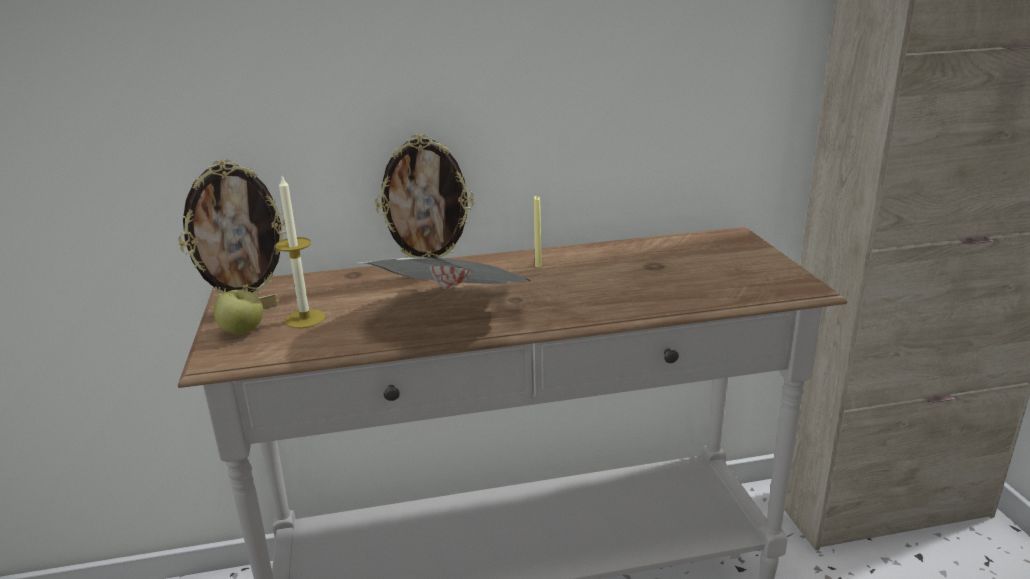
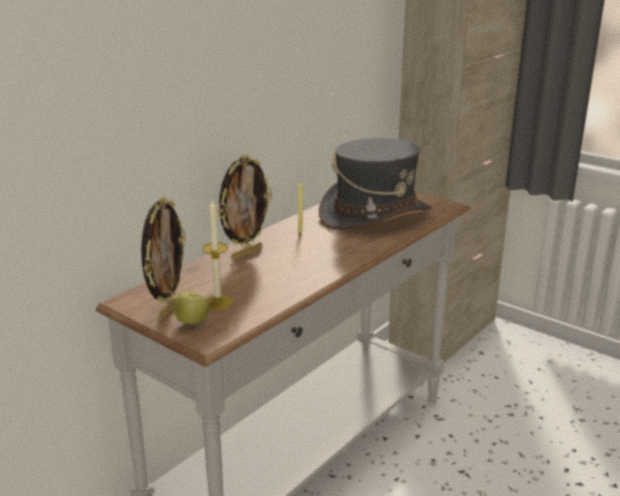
camera: 40 degrees left, 0 degrees up
(454, 314) = (304, 271): newspaper -> none
(668, 272) = (375, 215): none -> grey hat

